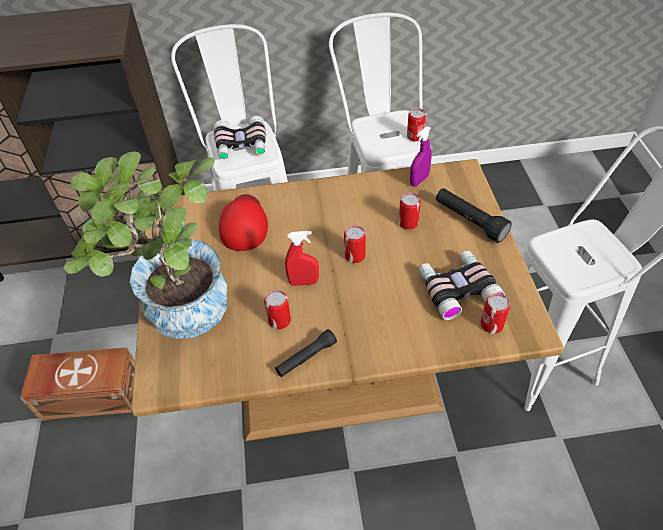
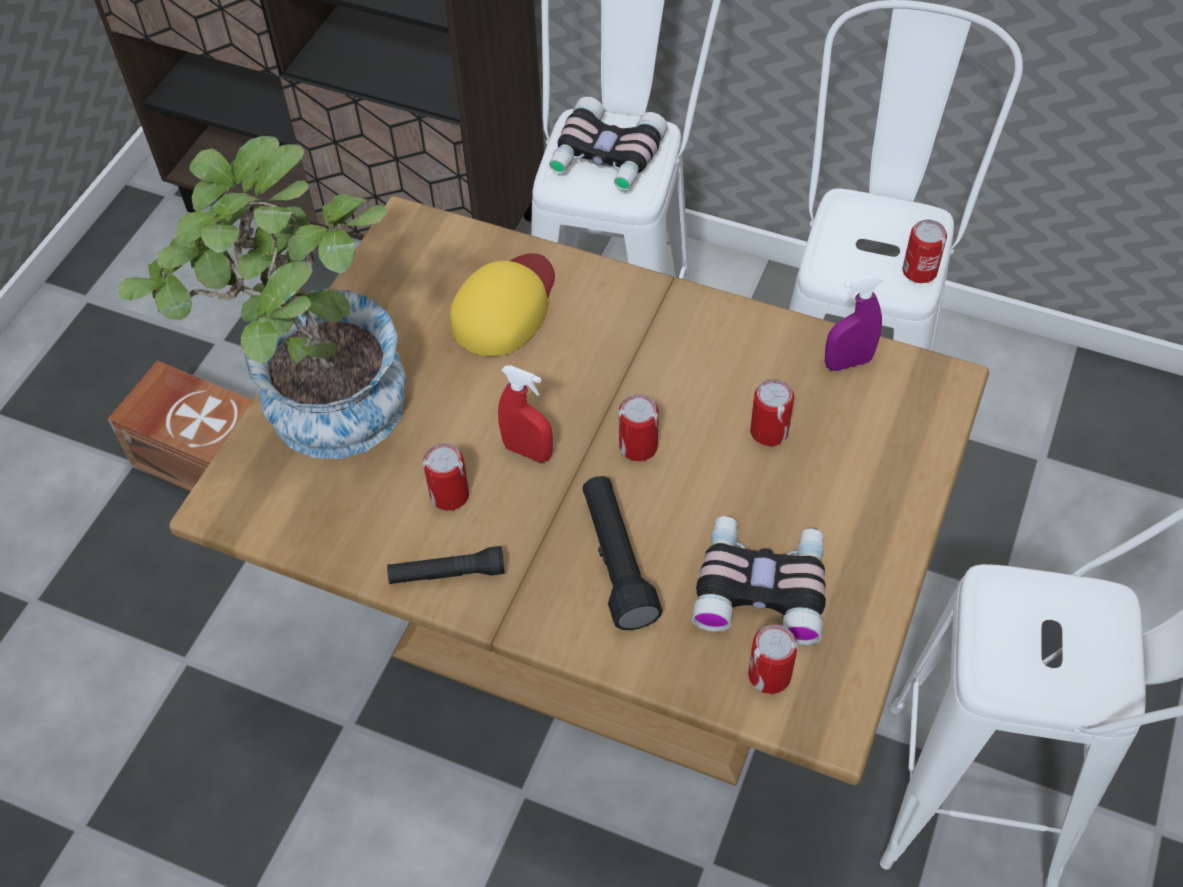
camera: 30 degrees right, 5 degrees up
(244, 224) = (505, 307): red cap -> yellow cap
(469, 221) = (877, 479): black flashlight -> black flashlight (617, 561)

